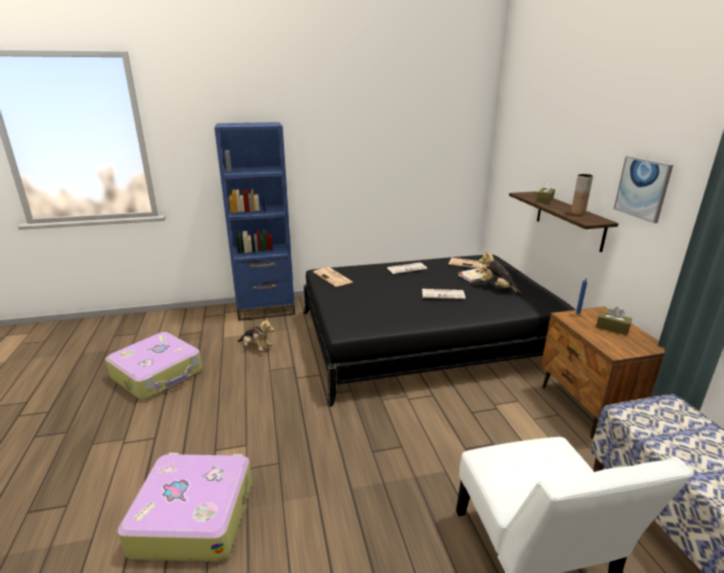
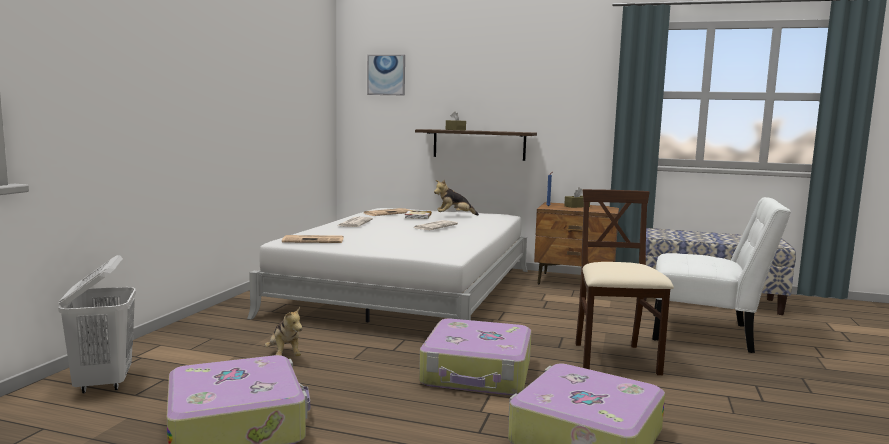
camera: 60 degrees left, 15 degrees down
(188, 322) = (104, 383): none -> white laundry basket
(256, 347) = (284, 355): plush toy -> plush toy turned 90 degrees clockwise
(266, 309) = (188, 333): blue bookcase -> none
(281, 427) = (477, 373): none -> suitcase
(373, 494) = (614, 359): none -> beige chair
(425, 338) = (408, 291): black bed -> white bed
(577, 213) = (503, 131): brown vase -> none
(642, 188) = (554, 100): picture -> picture (386, 75)

